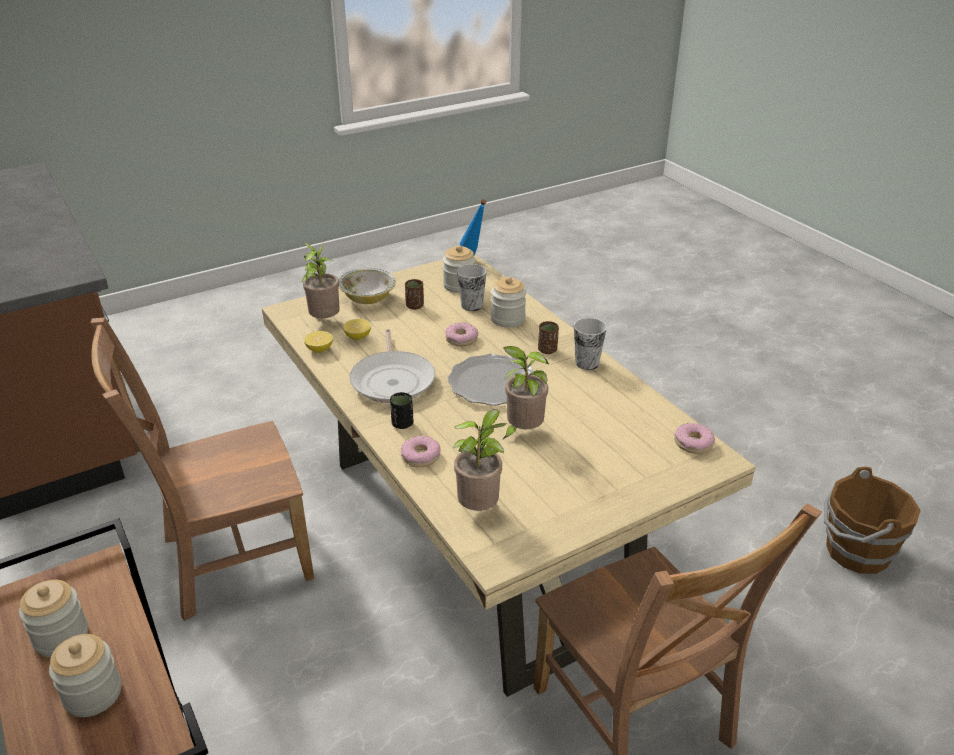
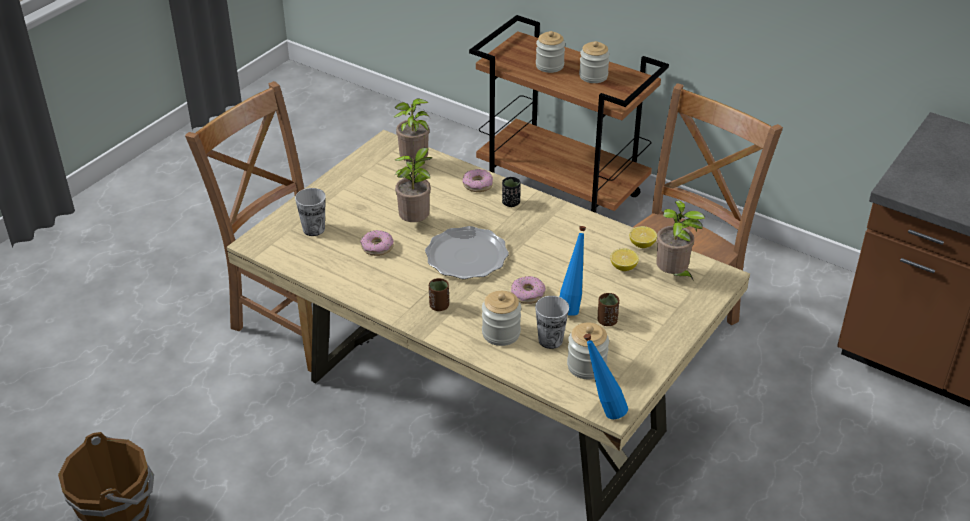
camera: 155 degrees right, 5 degrees up
(368, 298) = (663, 316): bowl -> none
(393, 380) = (551, 235): frying pan -> none
(432, 322) = (572, 306): none -> blue bottle
(587, 363) = (394, 302): cup -> cup (313, 229)
(693, 443) = (278, 251): donut -> donut (377, 247)

